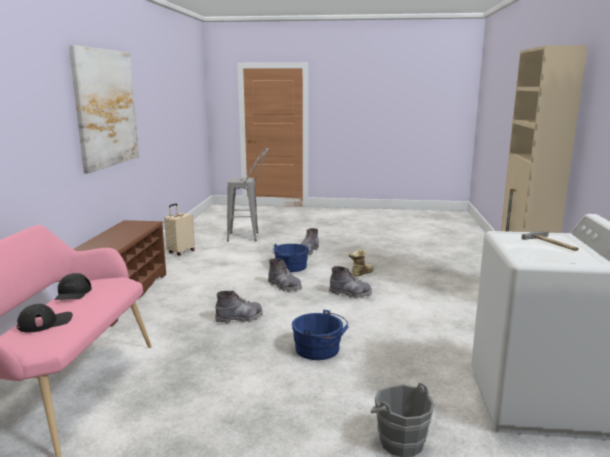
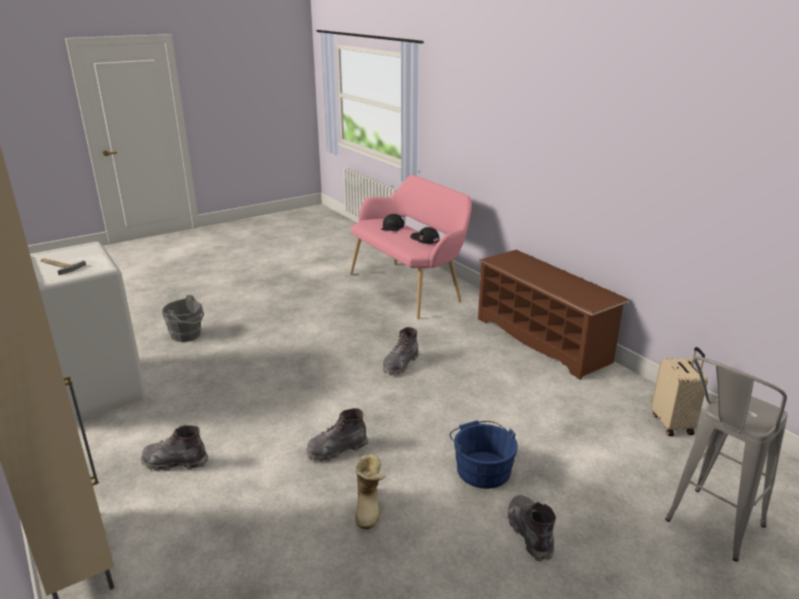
camera: 140 degrees right, 10 degrees up
(106, 108) = (643, 146): picture -> none
(284, 286) = (428, 424): grey boot -> grey boot (175, 462)
(320, 349) = (292, 366): blue bucket -> none

